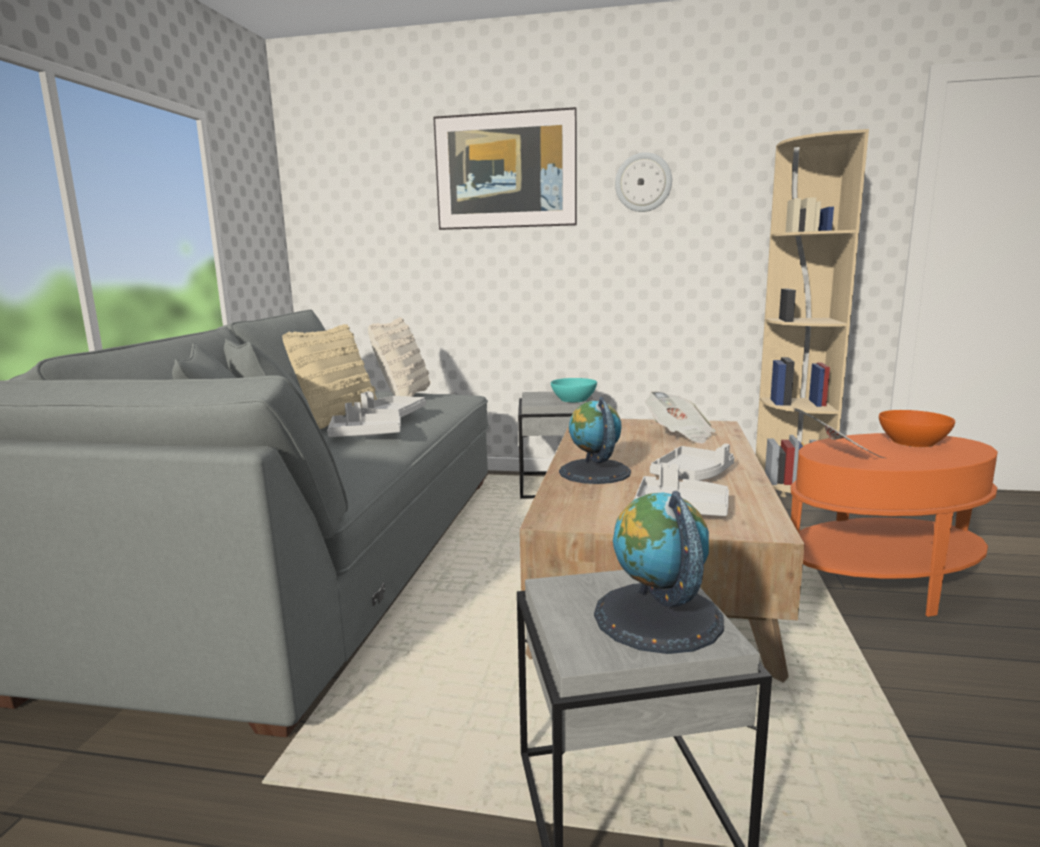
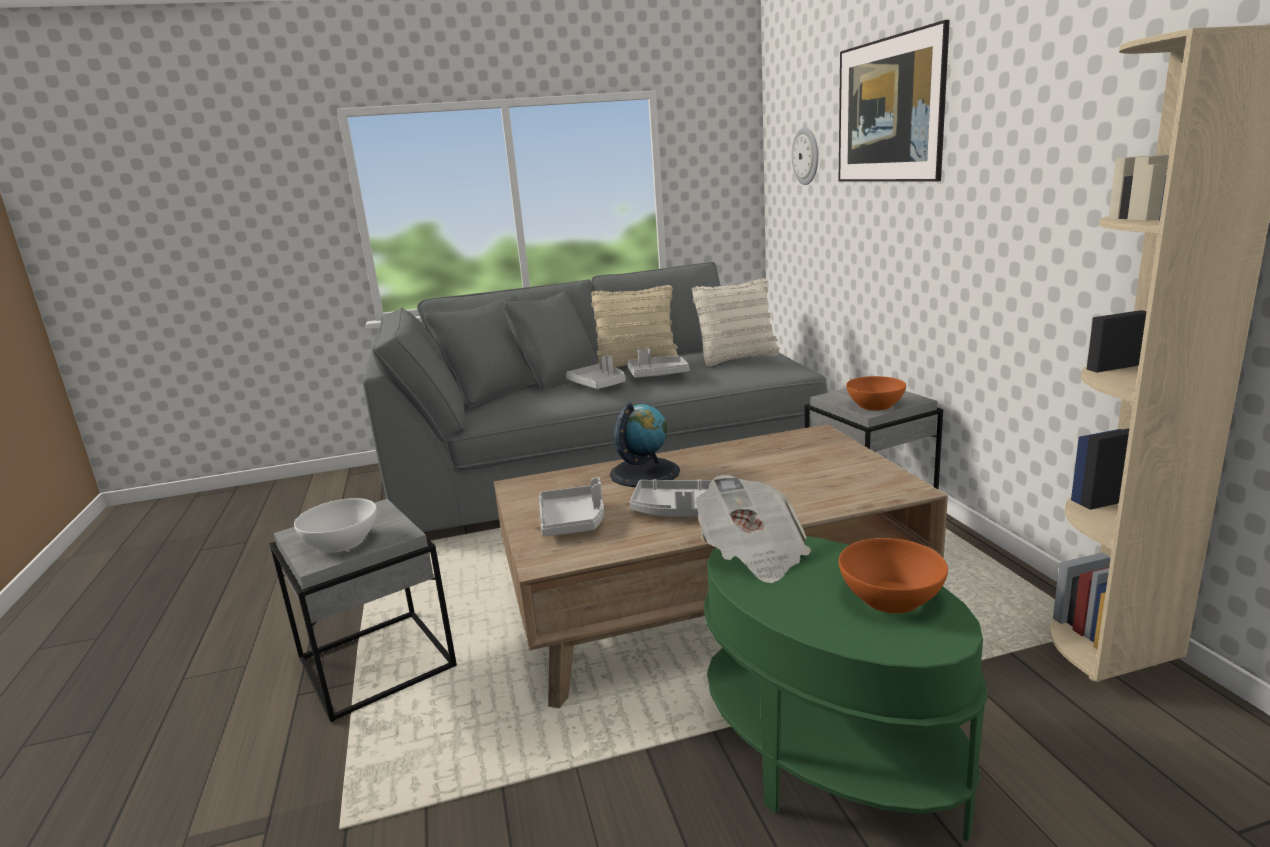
camera: 65 degrees right, 5 degrees up
(574, 399) = (875, 405): turquoise bowl -> orange bowl
(643, 182) = (1007, 121): wall clock -> wall clock (806, 156)
(657, 617) = (342, 542): globe -> white bowl
(679, 435) = (823, 479): newspaper -> none
(880, 584) = (829, 759): orange side table -> green side table

